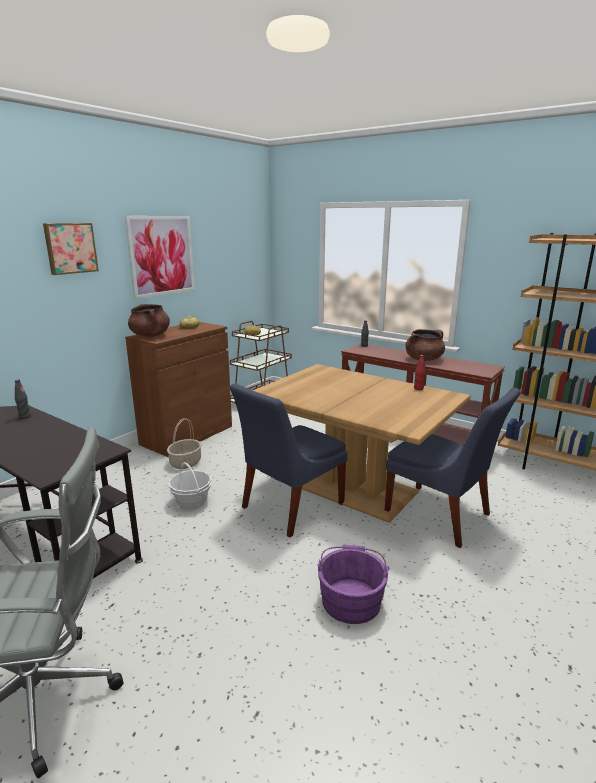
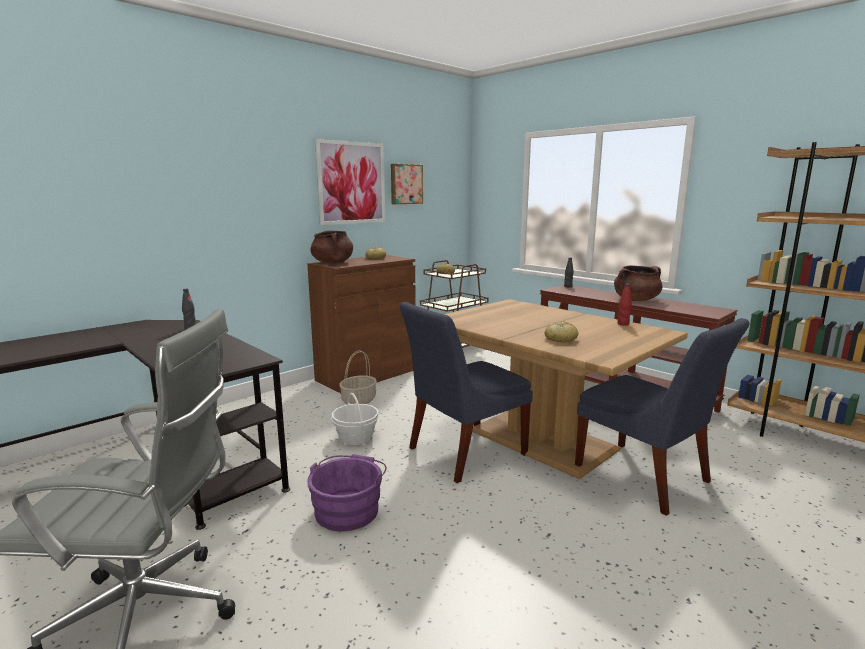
camera: 10 degrees right, 5 degrees down
(70, 248) = (257, 167): picture -> picture (405, 184)
(351, 598) = (518, 556): purple bucket -> purple bucket (348, 509)
(371, 409) = (560, 339): none -> bread

